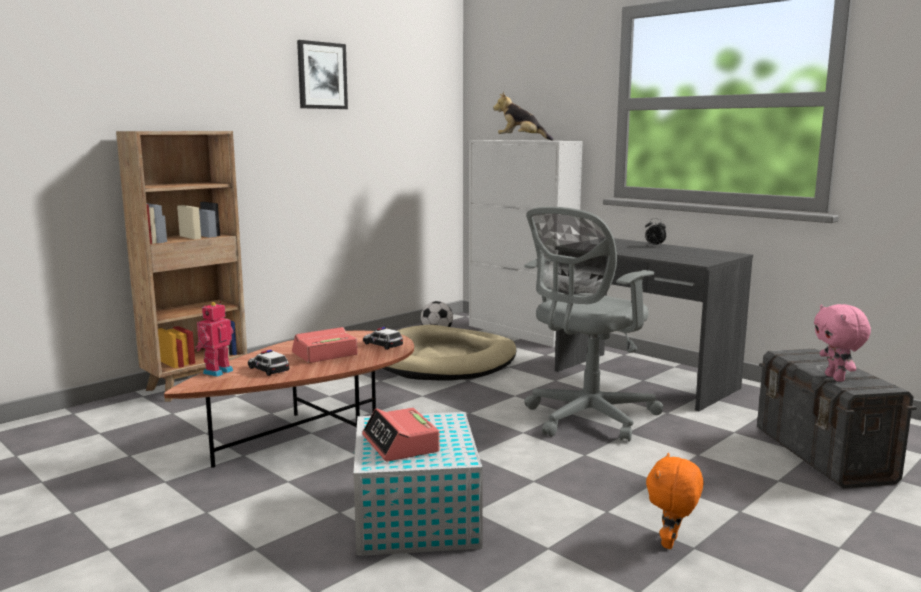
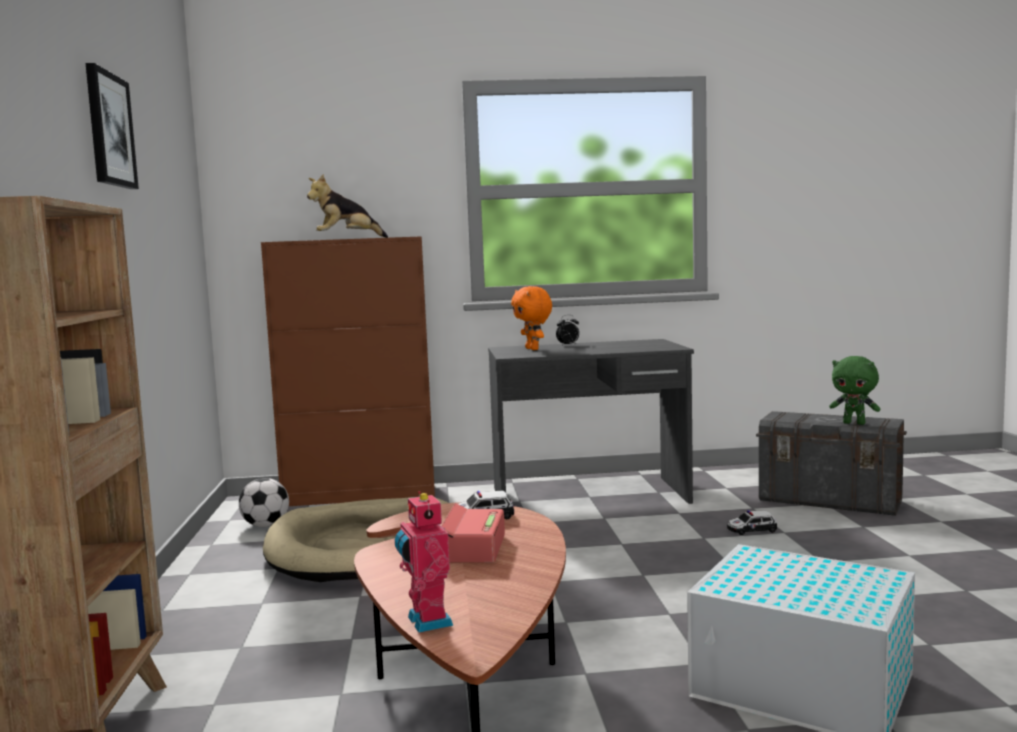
camera: 50 degrees left, 5 degrees down
(268, 369) = (475, 589): toy car -> toy car (751, 530)
(400, 444) = (814, 590): alarm clock -> none
(520, 332) = (361, 495): white cabinet -> brown cabinet
(586, 419) = (648, 542): grey office chair -> none
(671, 543) = (953, 595): orange plush toy -> orange plush toy (533, 349)
(836, 378) = (854, 423): pink plush toy -> green plush toy

